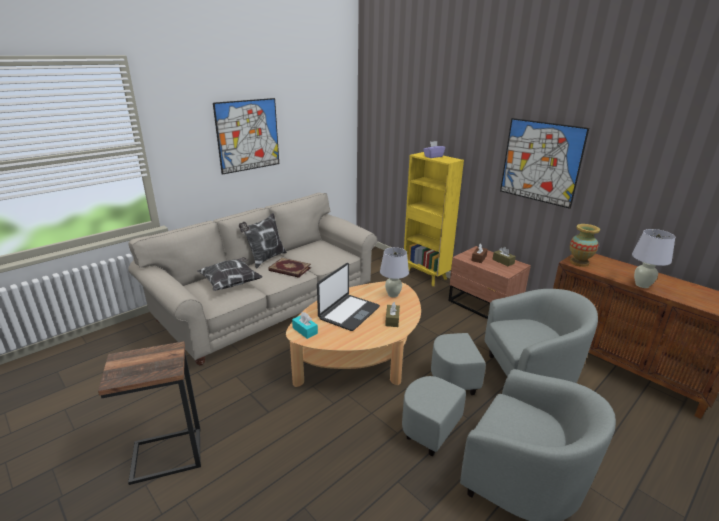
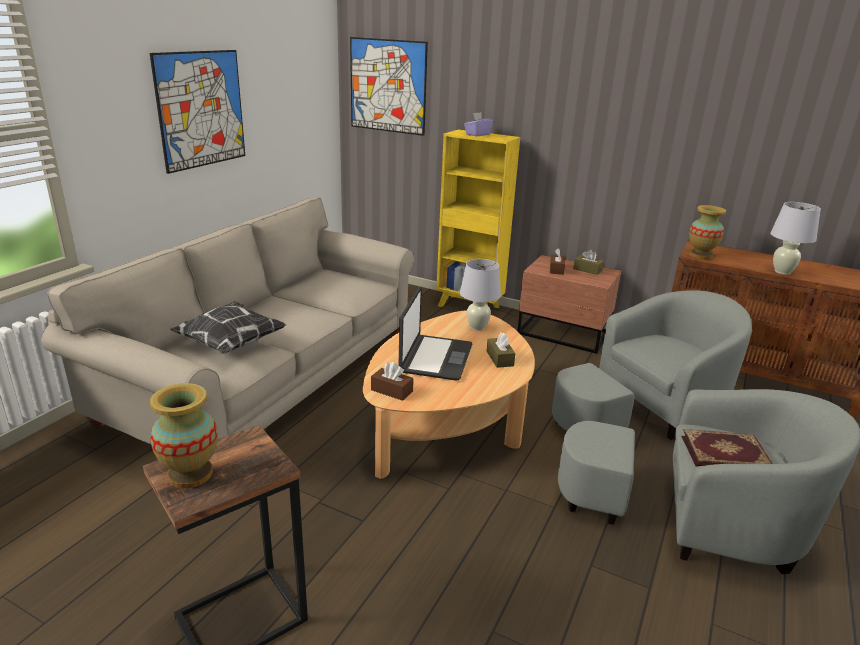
camera: 20 degrees left, 0 degrees up
(126, 364) = (190, 474): none -> vase
(265, 259) = (257, 303): pillow -> none
(289, 269) = (306, 313): book -> book (725, 455)
(305, 330) = (391, 391): turquoise tissue box -> brown tissue box
(540, 162) = (631, 132): picture -> picture (387, 86)

